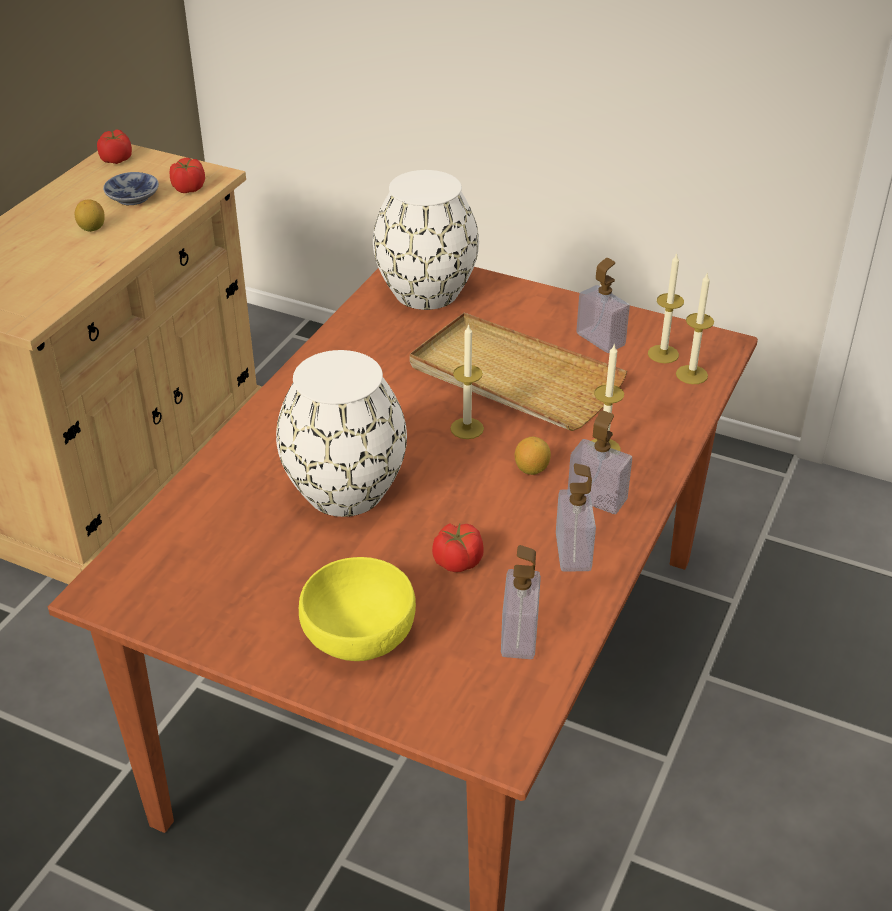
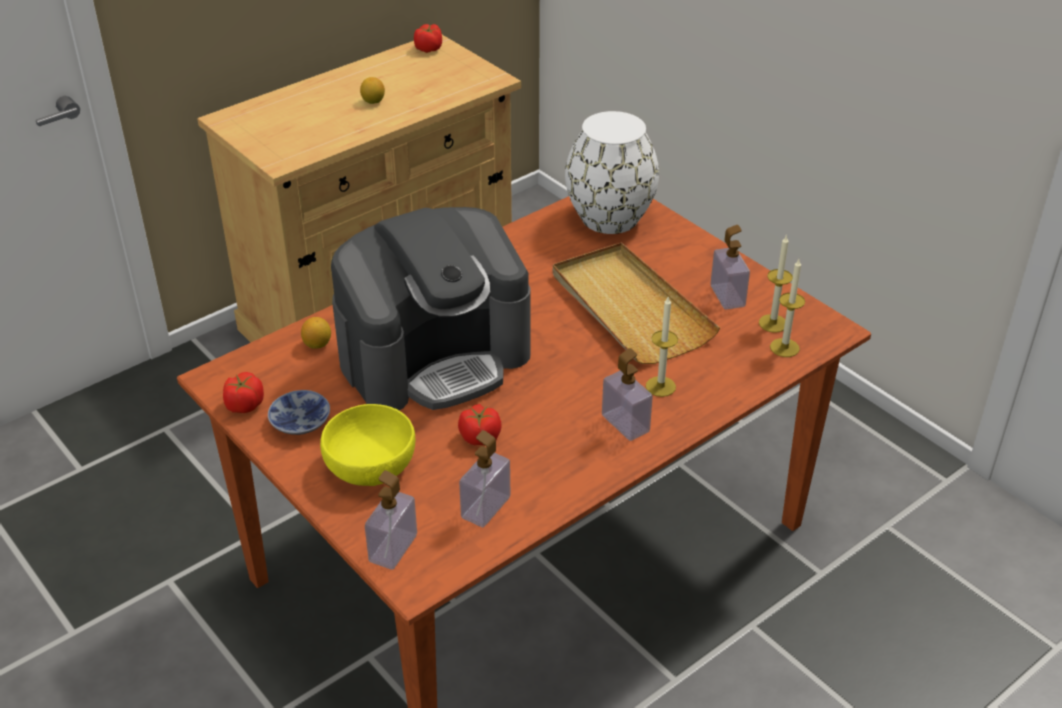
camera: 25 degrees right, 0 degrees up
(131, 197) = (419, 82): bowl -> bowl (300, 421)
(188, 188) = (466, 85): tomato -> tomato (244, 405)
(345, 489) = (435, 357): white vase -> coffee machine
(467, 428) = (562, 337): candle -> none
(531, 469) = (589, 385): lemon -> lemon (317, 344)
(573, 552) = (574, 459): soap dispenser -> soap dispenser (393, 548)

